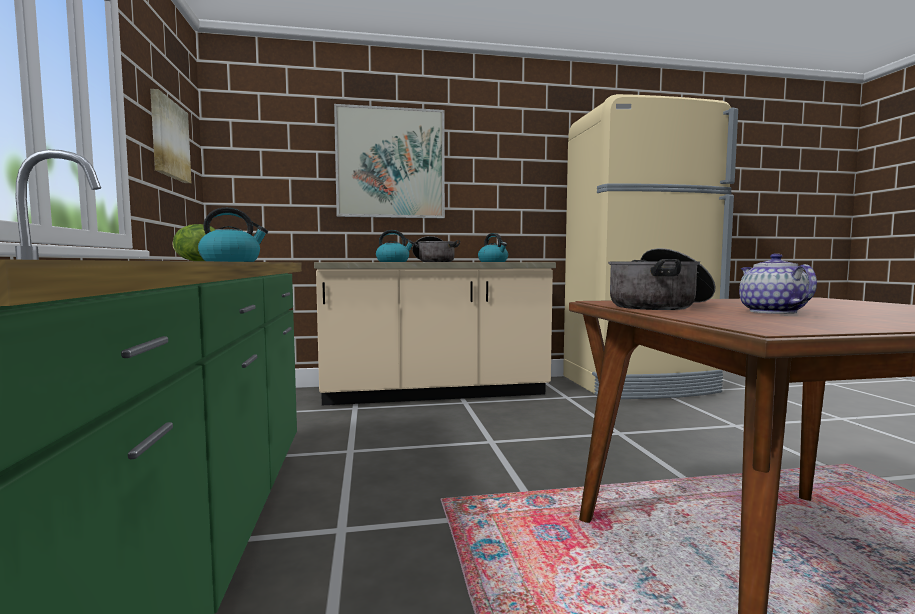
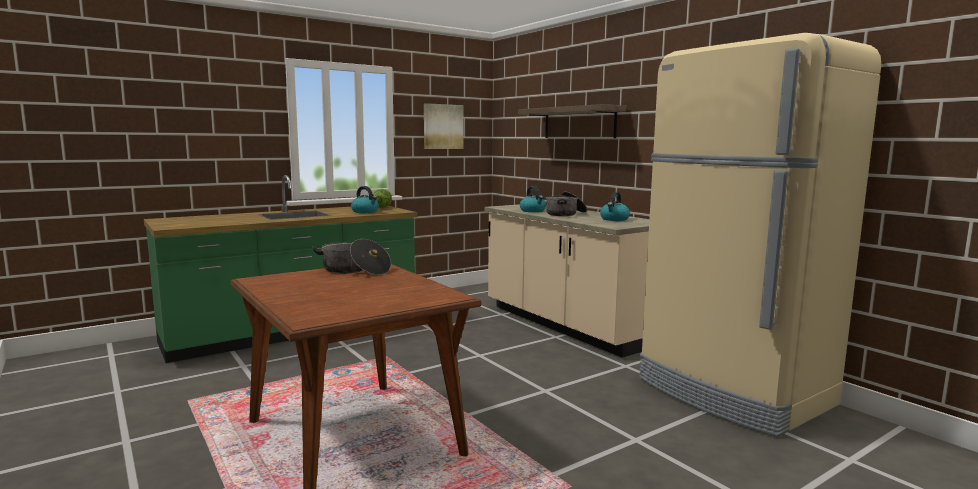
camera: 65 degrees right, 5 degrees up
(390, 163) = (579, 123): picture -> shelf
(771, 312) = (325, 282): teapot -> none

